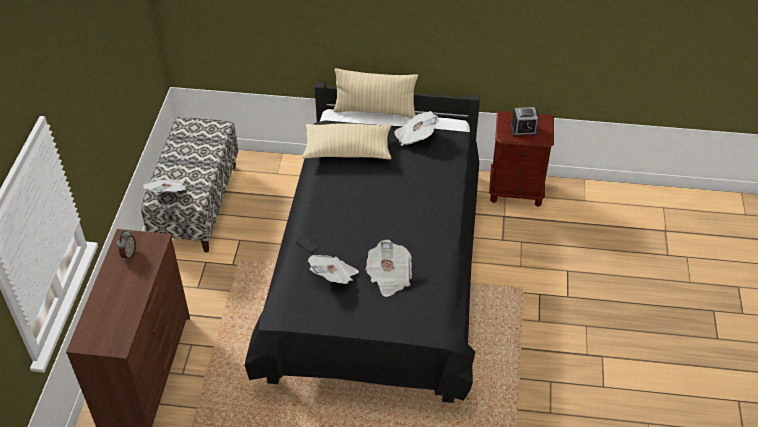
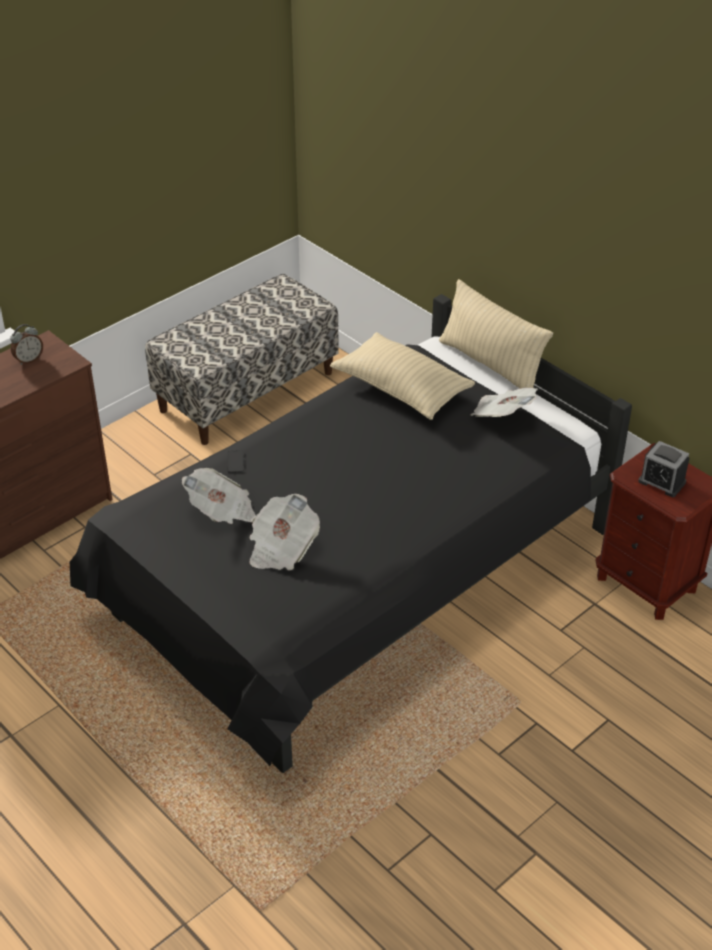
camera: 40 degrees right, 5 degrees down
(168, 193) = (186, 344): newspaper -> none

